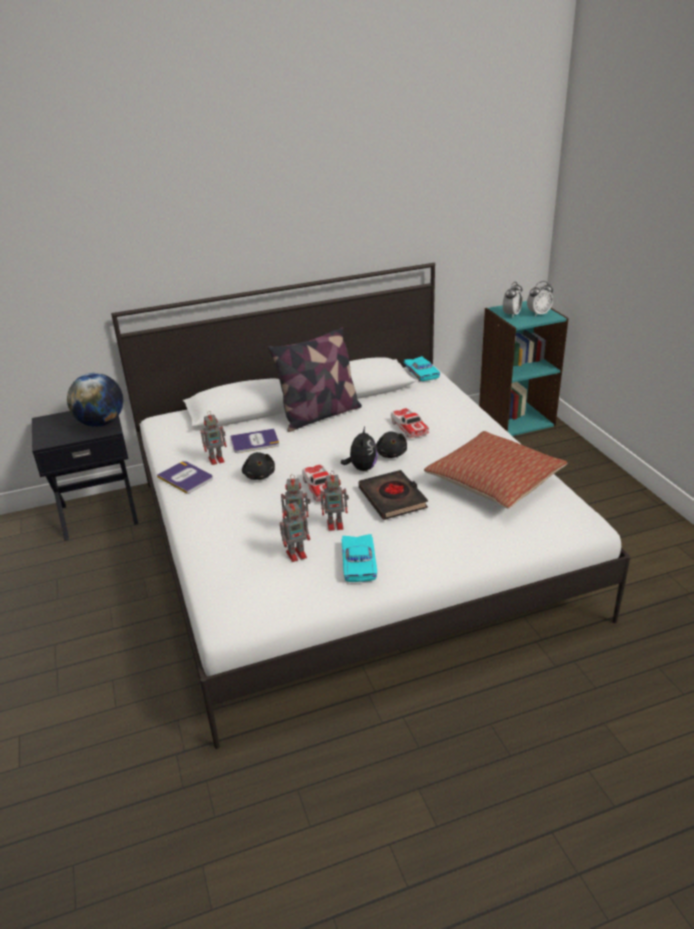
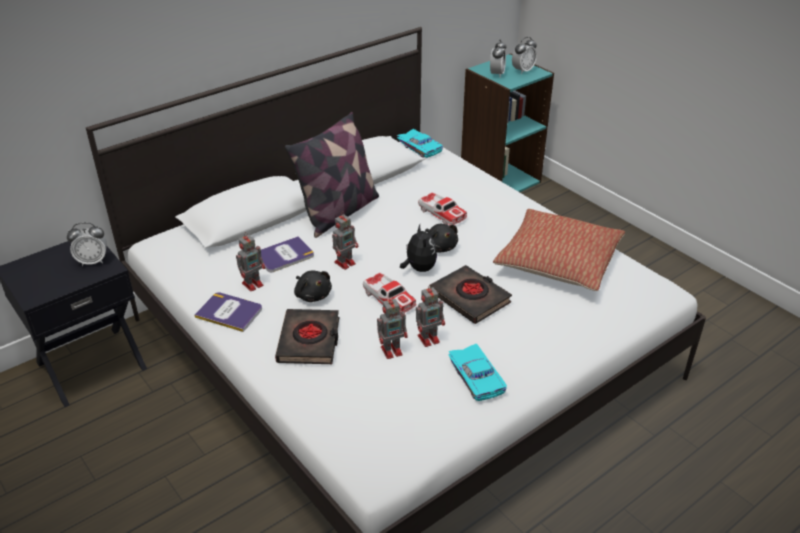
camera: 20 degrees left, 5 degrees up
(101, 423) = (93, 261): globe -> alarm clock
(235, 509) = (309, 341): none -> black book
(297, 554) = (409, 380): toy robot -> toy robot (345, 262)

